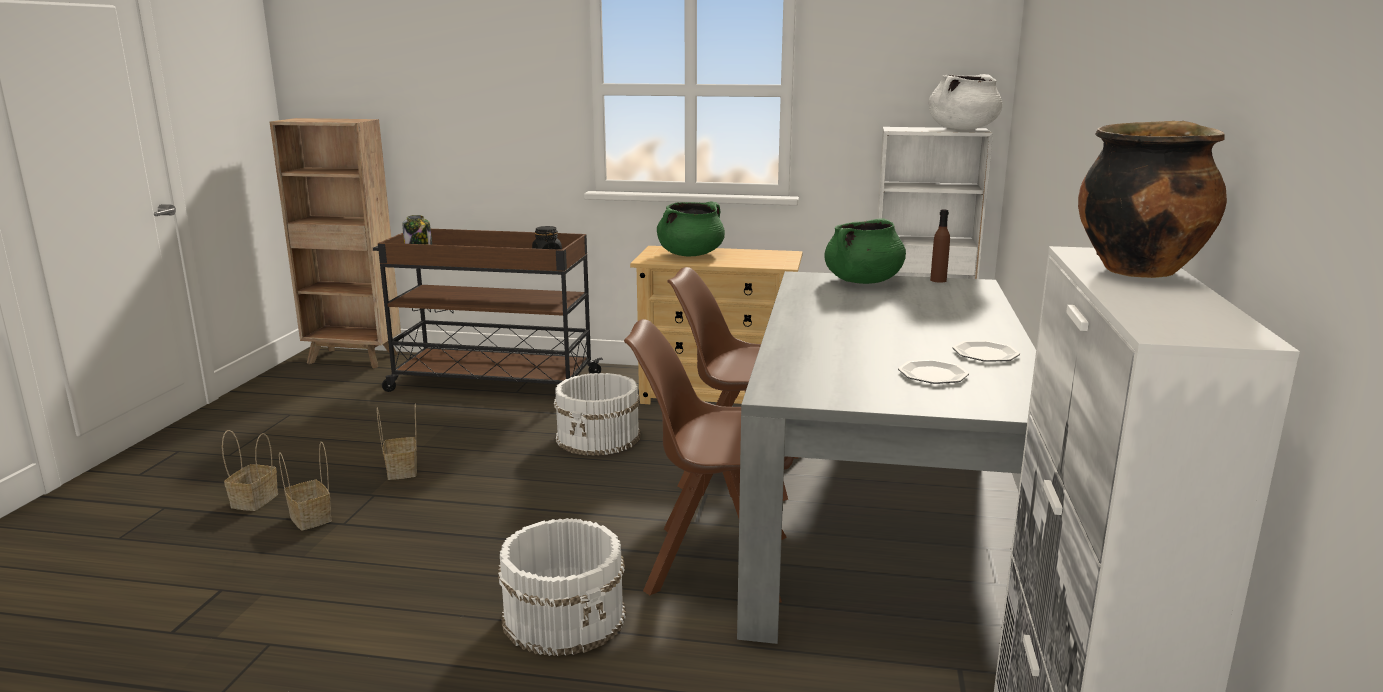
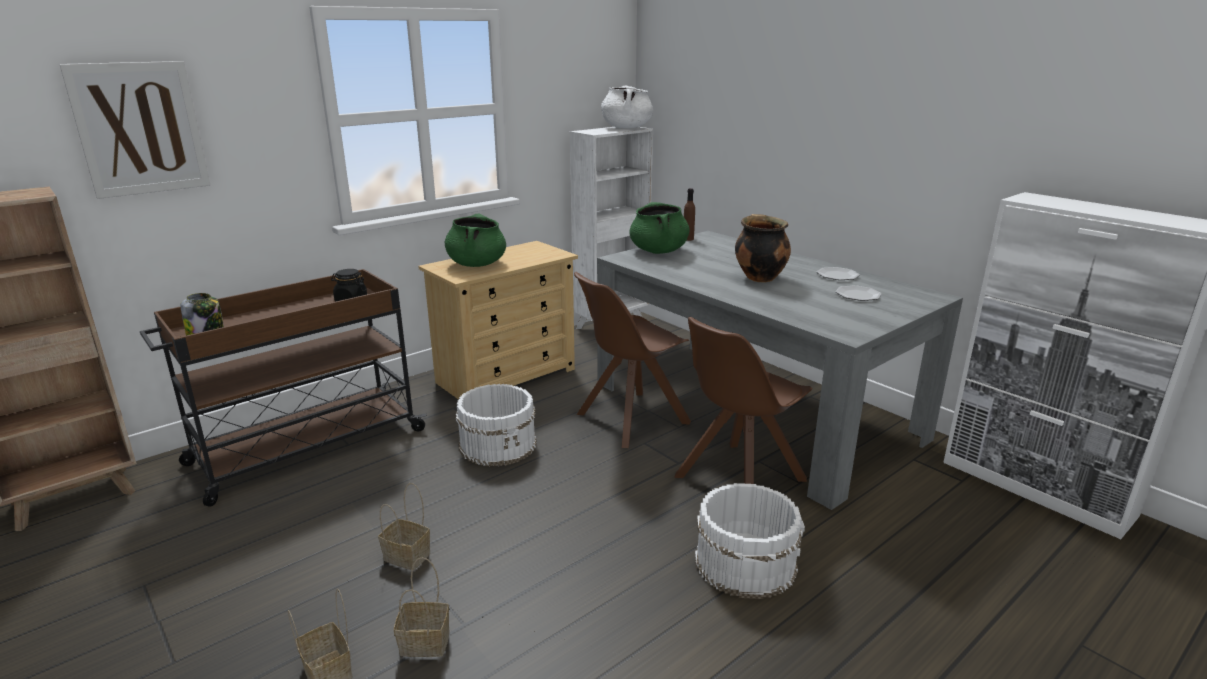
camera: 50 degrees left, 5 degrees up
(444, 82) = (140, 129): none -> picture
(1139, 269) = (1073, 203): cooking pot -> cooking pot (759, 277)

